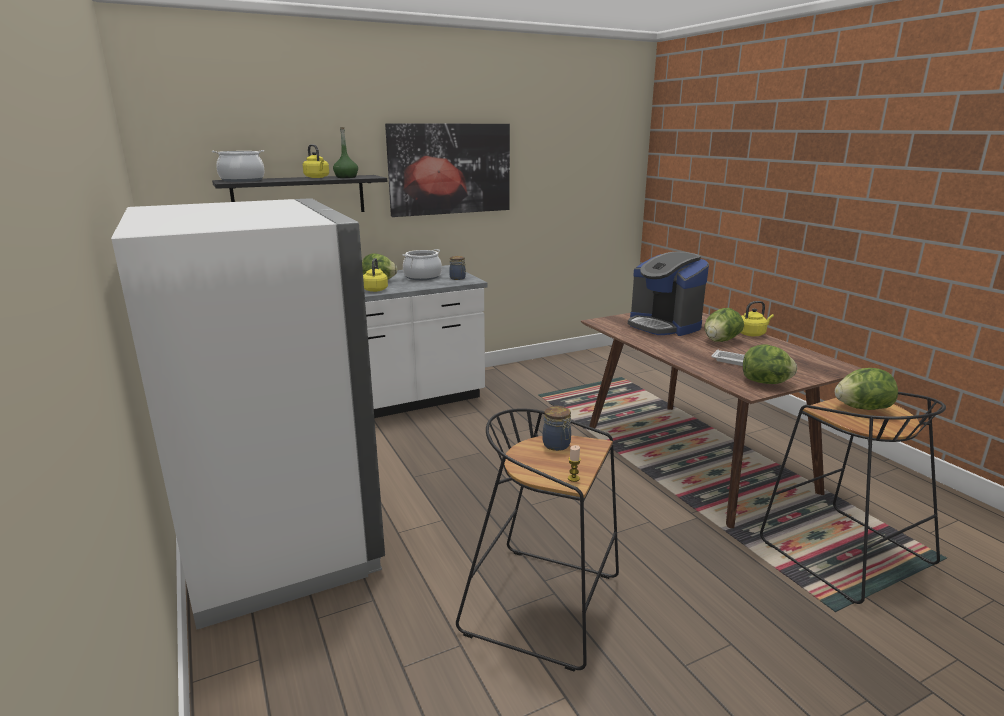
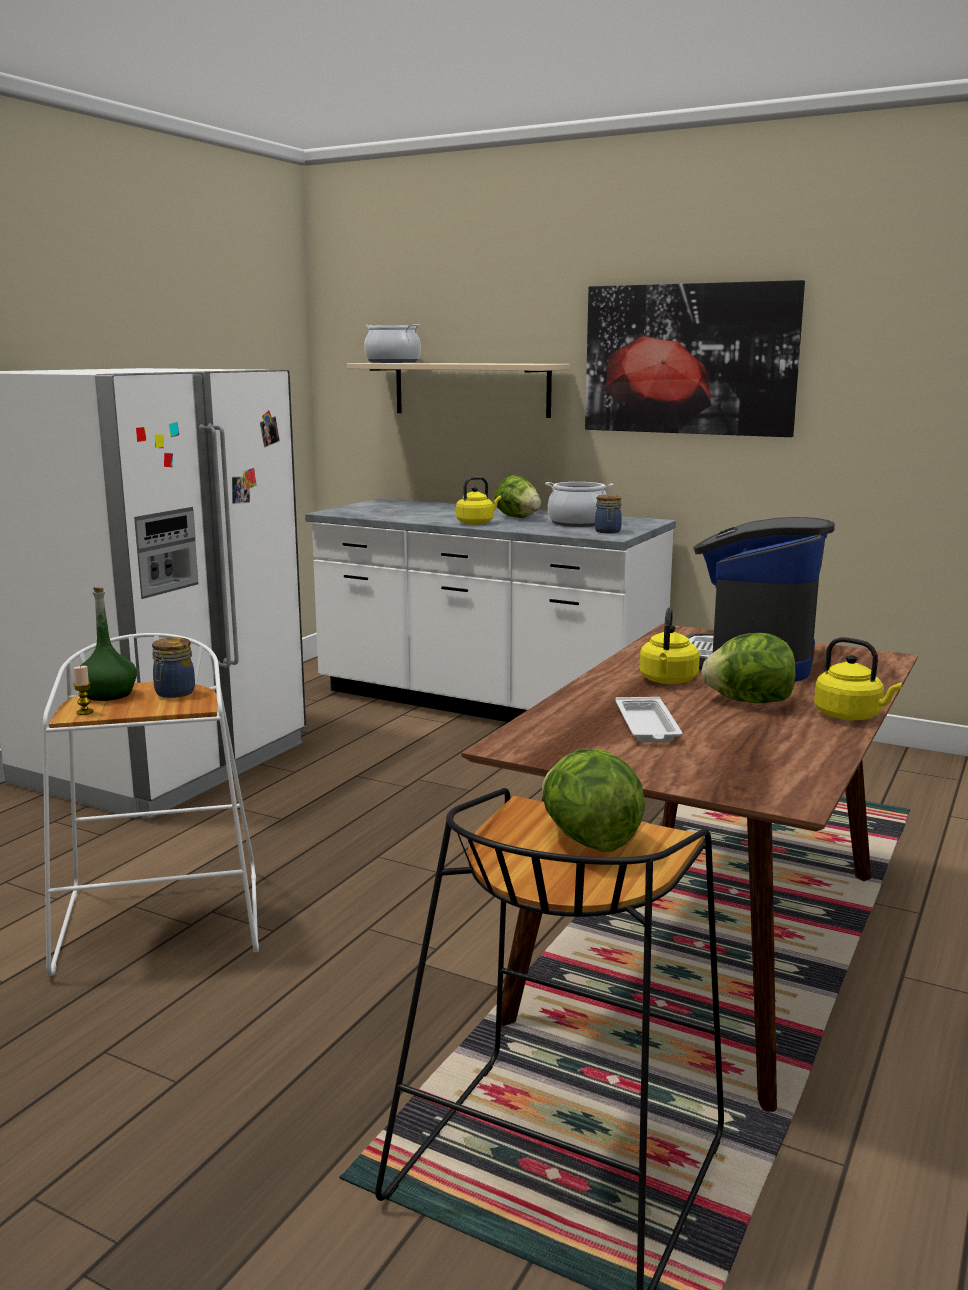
camera: 55 degrees right, 5 degrees down
(299, 196) = (471, 389): black shelf -> beige shelf
(317, 177) = (479, 363): yellow kettle -> yellow kettle (668, 681)
(346, 177) = (503, 363): green bottle -> green bottle (108, 694)
(545, 604) = (163, 924): black stool -> white stool
(766, 382) = (570, 752): lettuce -> none

